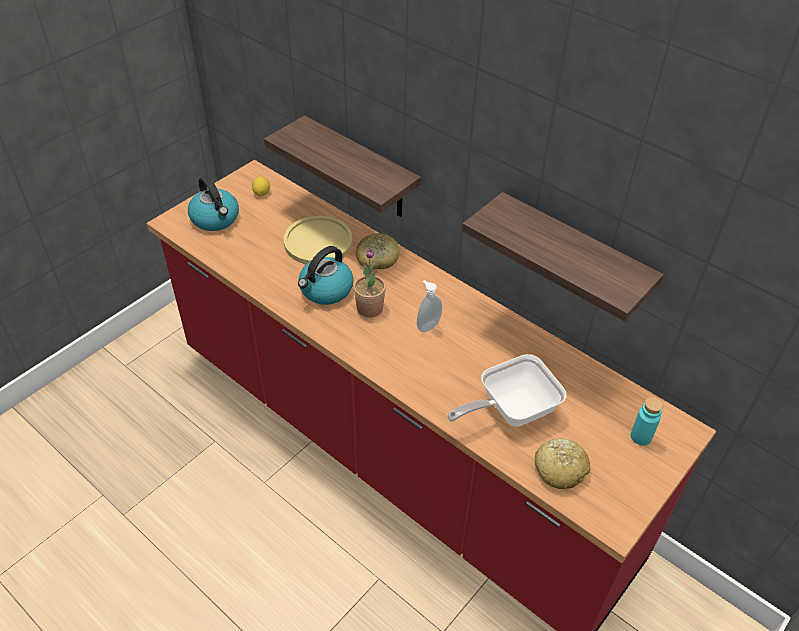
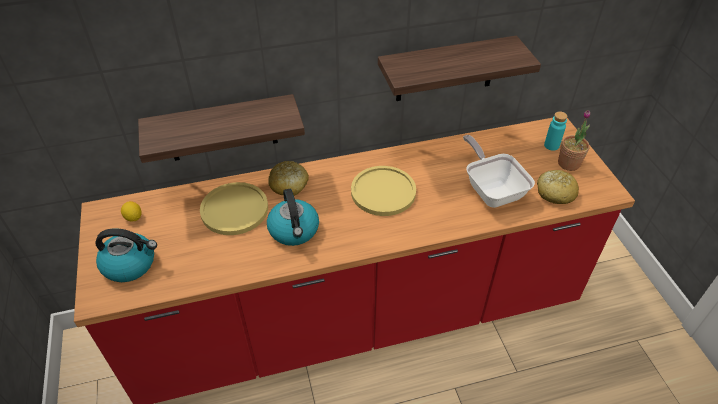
camera: 55 degrees left, 0 degrees up
(369, 308) = (338, 214): potted plant -> potted plant (568, 163)
(427, 326) = (383, 192): soap dispenser -> yellow plate
(510, 410) = (492, 190): frying pan -> frying pan turned 150 degrees clockwise

